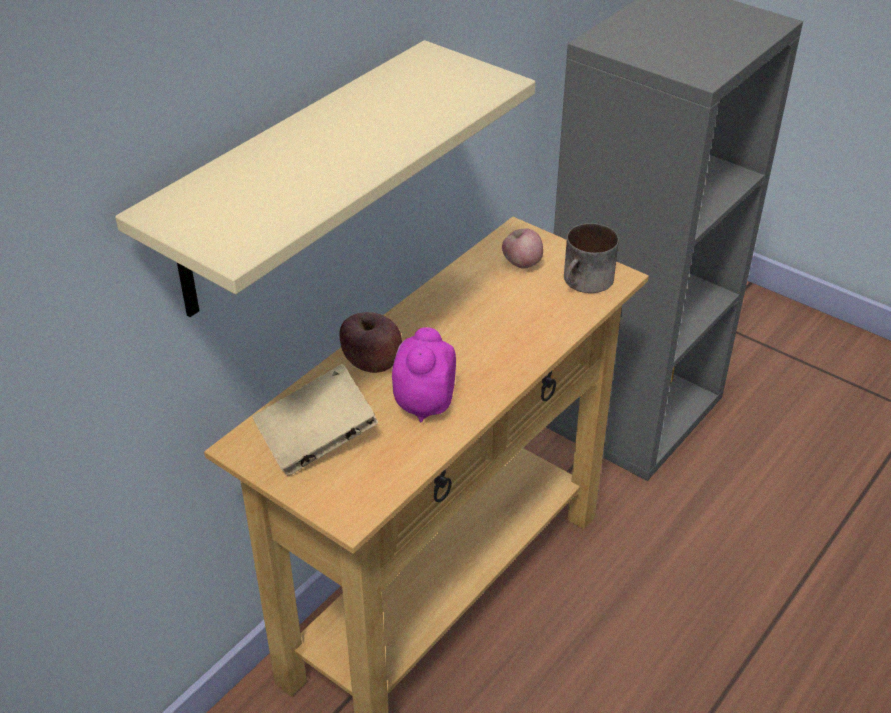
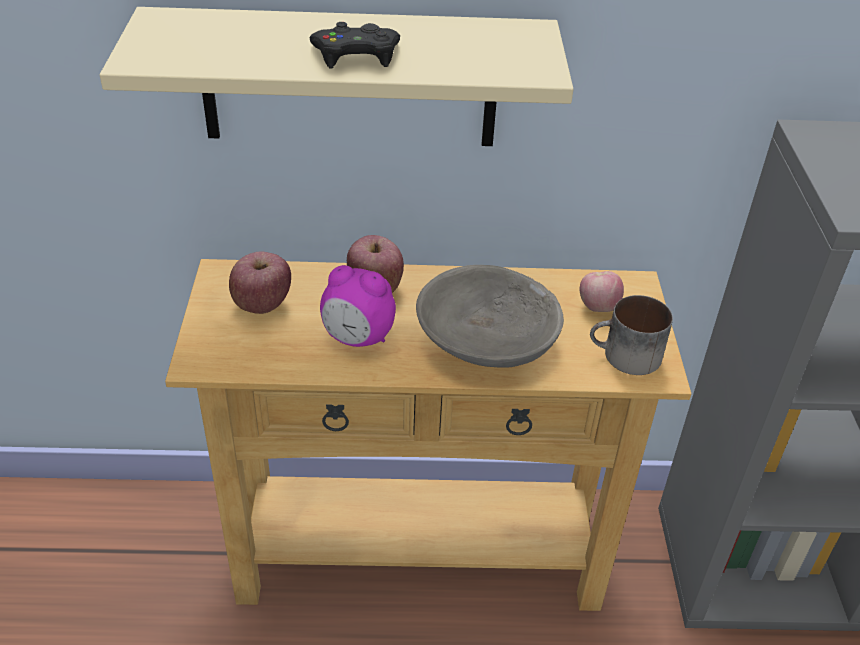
camera: 50 degrees right, 0 degrees up
(317, 440) = (262, 304): beige book -> apple
(371, 143) = (356, 55): none -> black game controller
(424, 404) = (358, 338): alarm clock -> alarm clock turned 135 degrees counterclockwise
(500, 338) = (486, 341): none -> grey bowl

